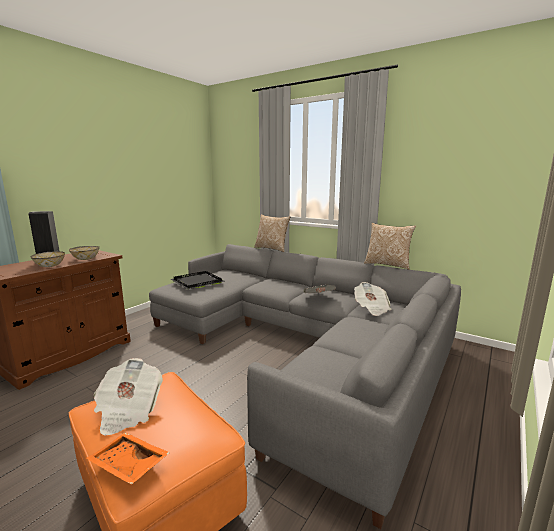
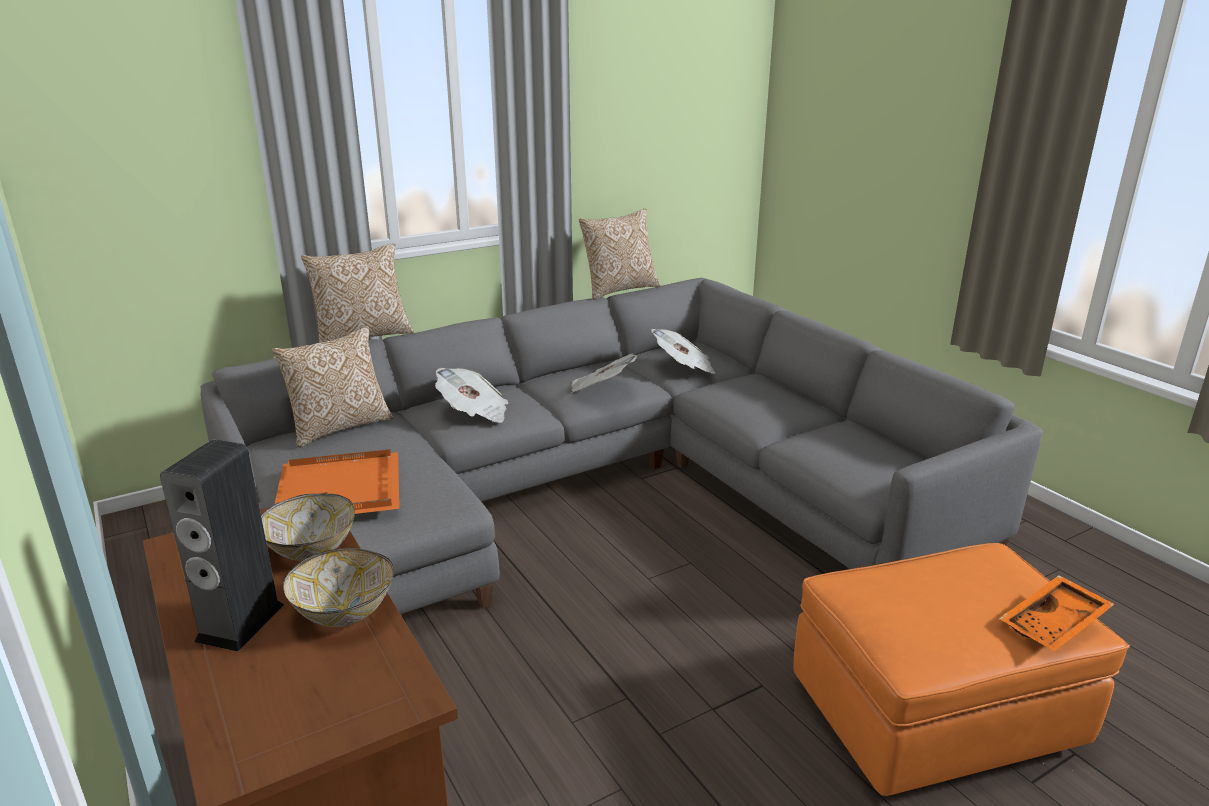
camera: 65 degrees left, 10 degrees up
(128, 410) = (933, 620): newspaper -> newspaper (474, 413)
(198, 282) = (342, 489): black tray -> orange tray
(241, 273) = (339, 427): none -> pillow

